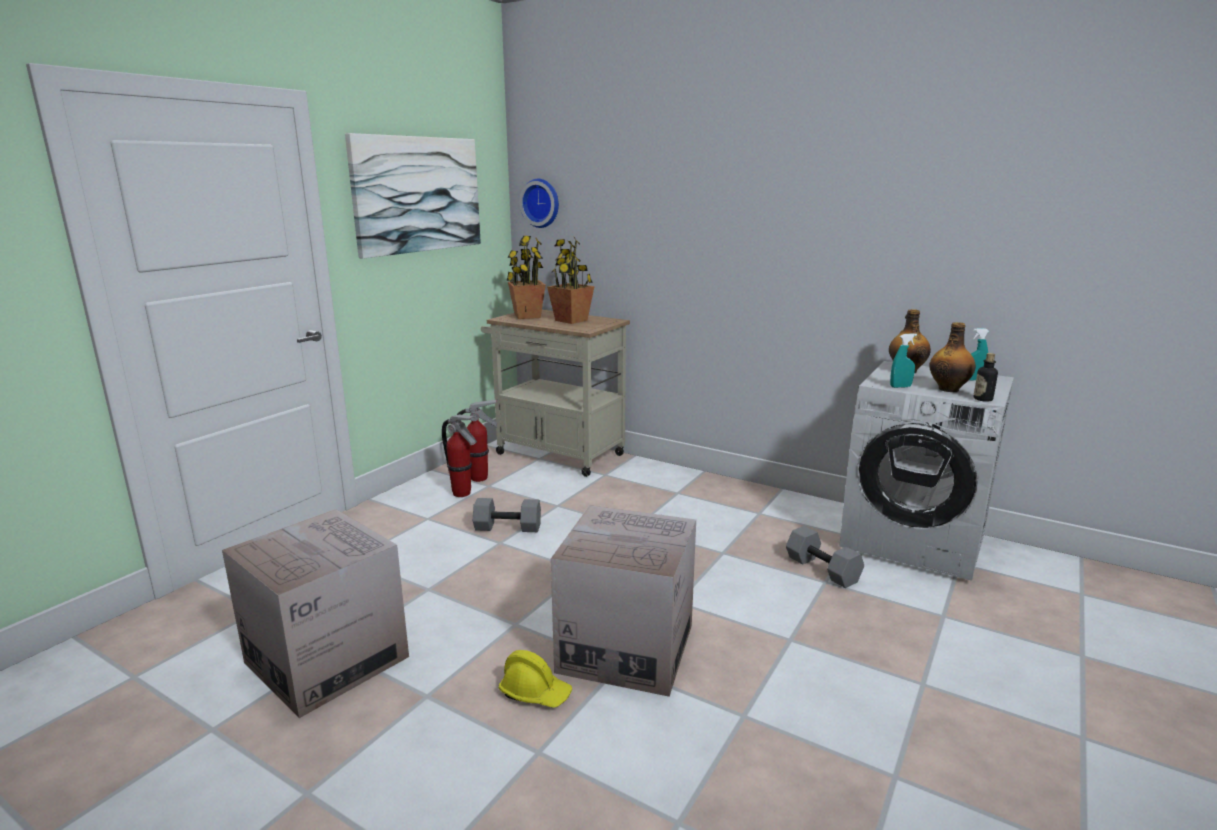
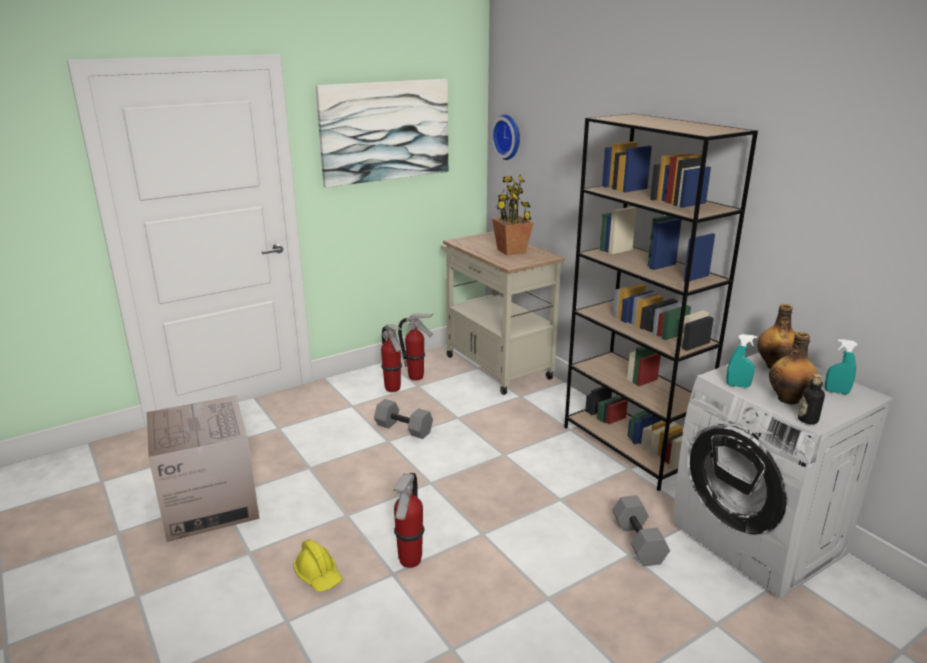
camera: 25 degrees right, 5 degrees up
(527, 316) = (480, 241): potted plant -> none
(626, 648) = (410, 561): cardboard box -> fire extinguisher
(745, 496) = (631, 448): none -> beige bookcase

